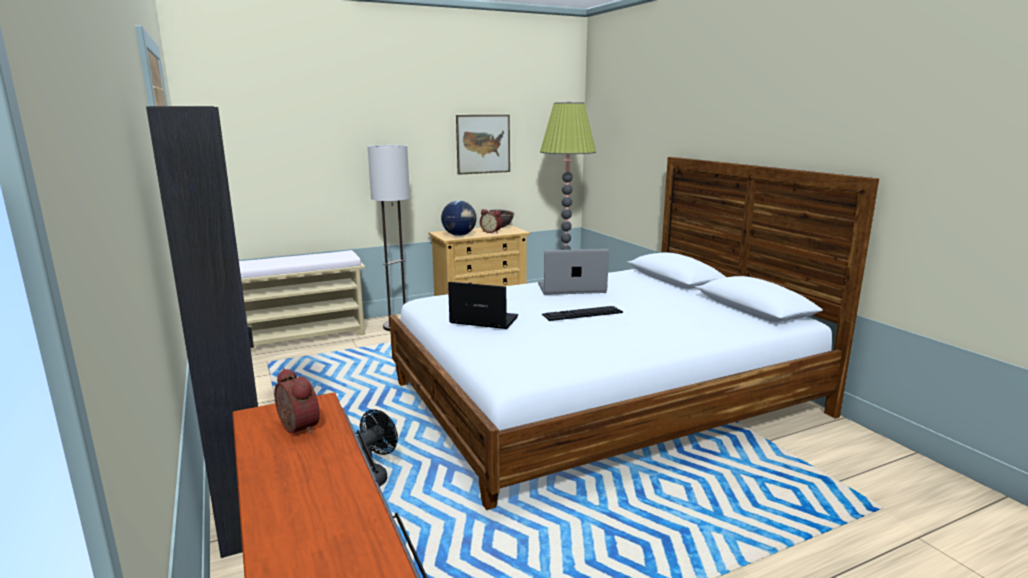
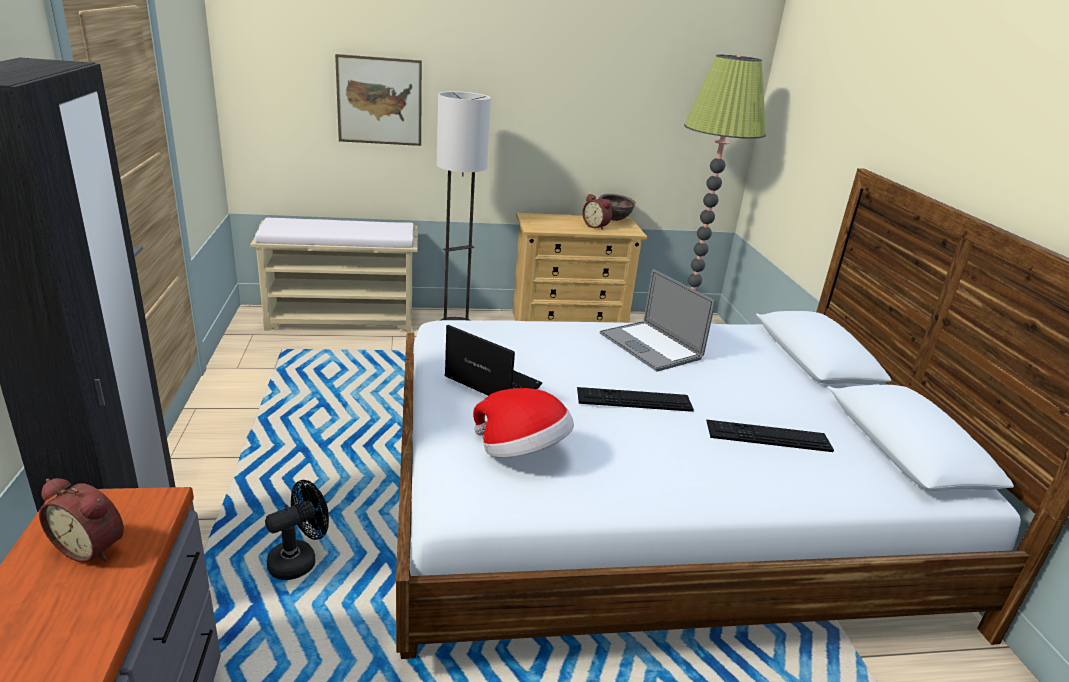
camera: 15 degrees right, 10 degrees up
(295, 428) = (93, 546): alarm clock -> alarm clock turned 135 degrees clockwise
(459, 235) = (550, 225): globe -> none
(483, 144) = (609, 102): picture -> picture (379, 101)
(532, 348) = (522, 452): none -> hat
(571, 288) = (650, 346): laptop -> laptop turned 135 degrees counterclockwise
(674, 316) = (768, 435): none -> keyboard

